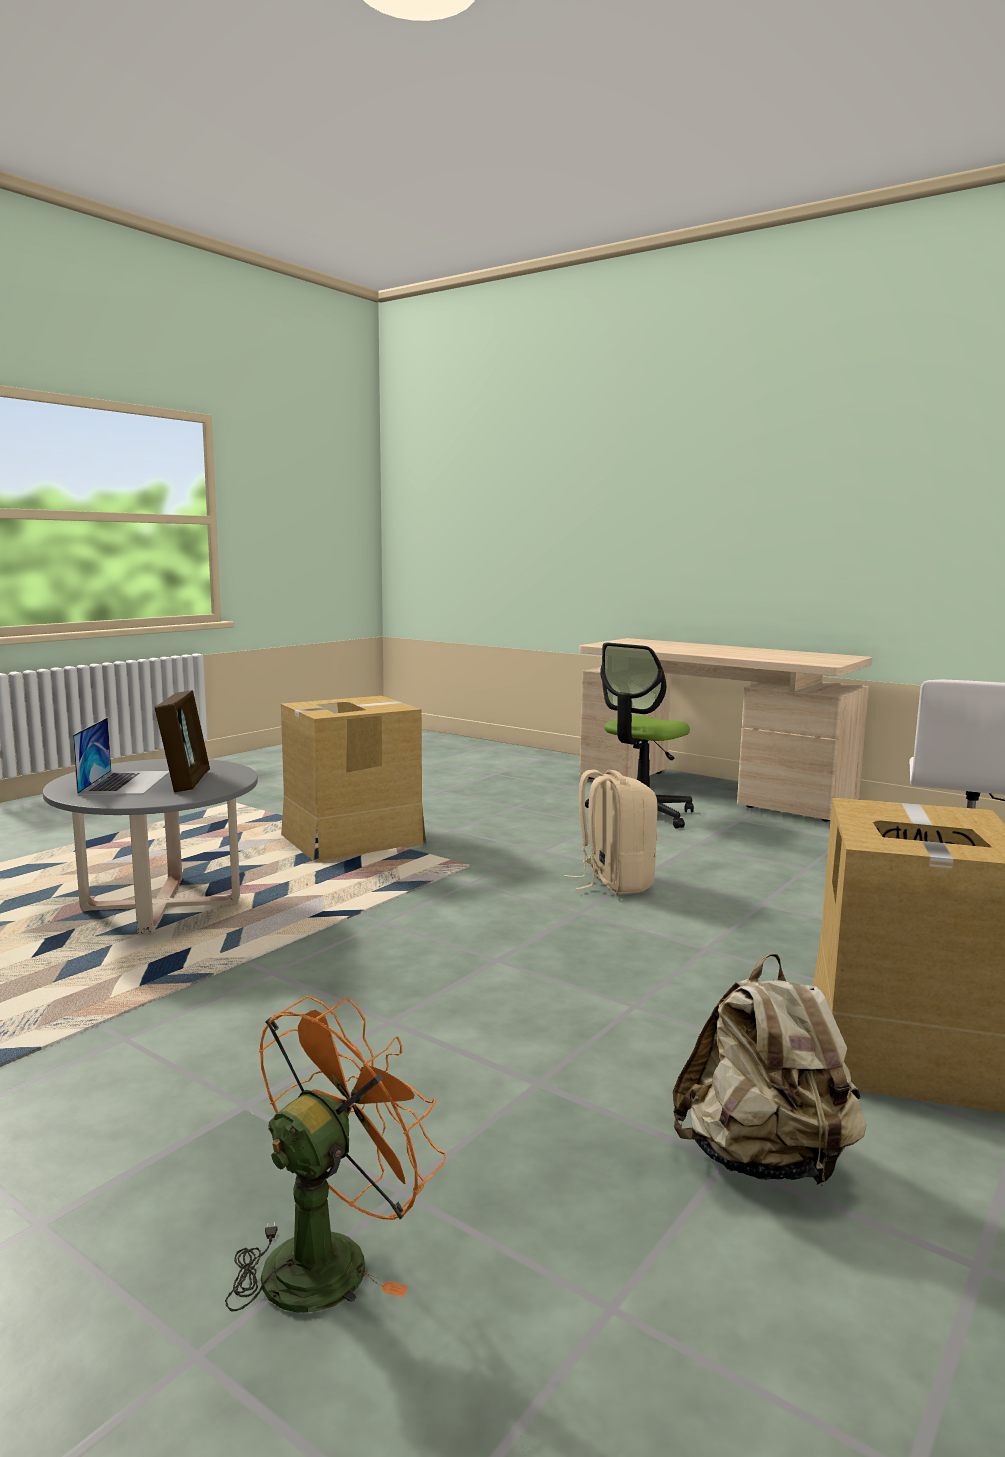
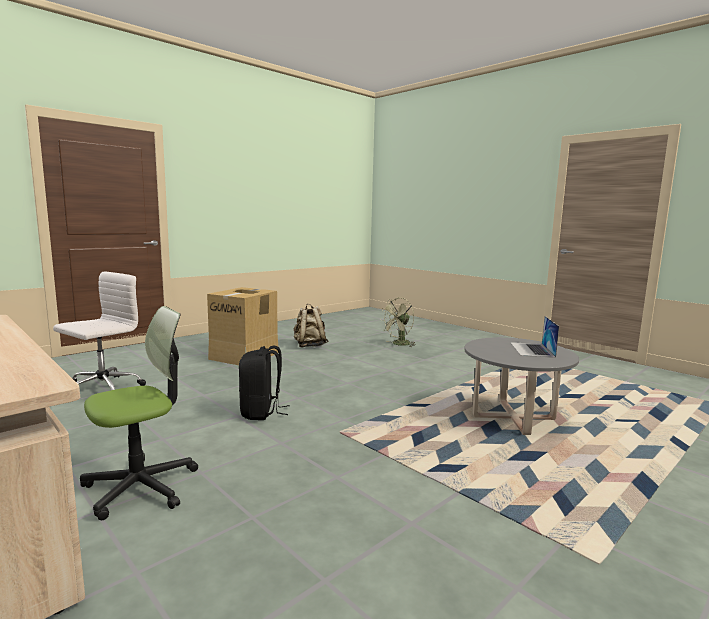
camera: 170 degrees left, 0 degrees up
(186, 781) = (500, 348): picture frame -> none
(330, 1256) = (399, 344): orange fan -> green fan
(352, 839) = (425, 470): cardboard box -> none
(613, 883) = (261, 412): beige backpack -> black backpack

